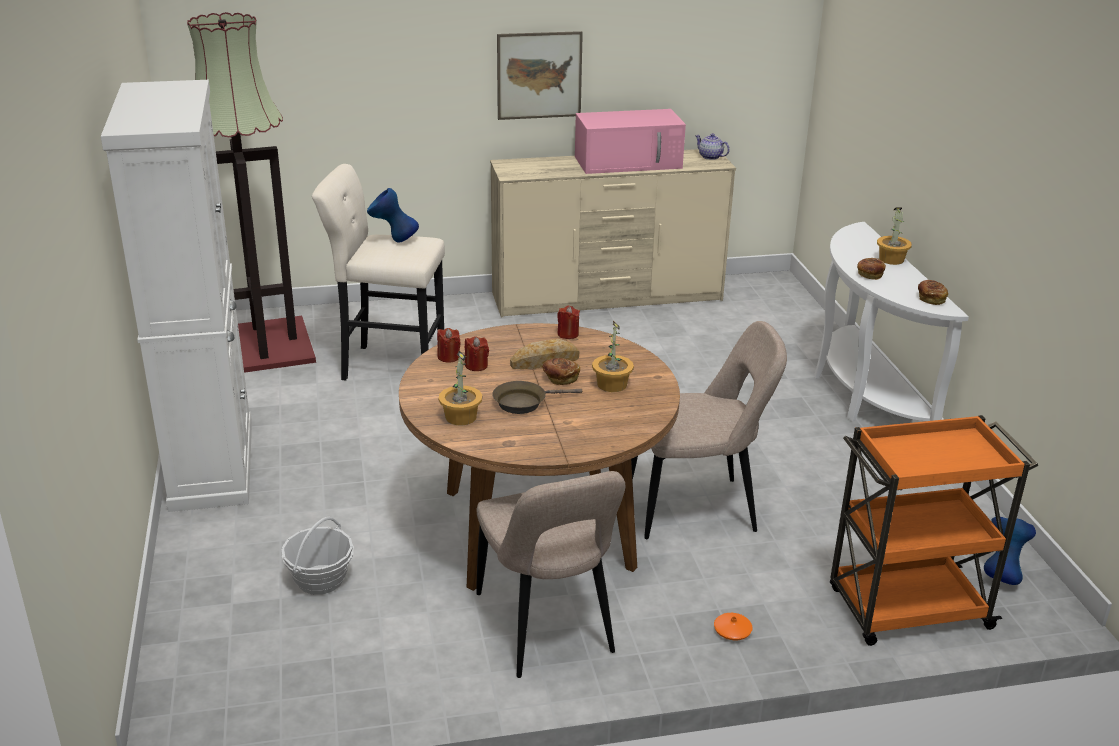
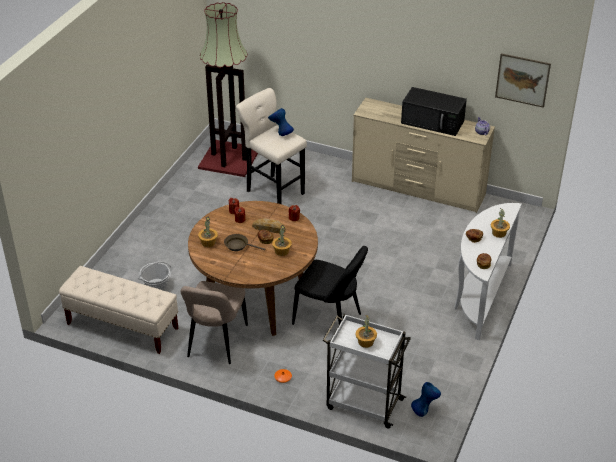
camera: 35 degrees right, 10 degrees up
(212, 464) = (161, 215): white cabinet -> none
(322, 683) = (122, 326): none -> beige bench
(539, 75) = (394, 62): picture -> picture (522, 80)
(629, 162) = (433, 122): pink microwave -> black microwave
(697, 509) = (330, 320): beige chair -> black chair
(906, 609) = (363, 403): orange cart -> white cart
(940, 458) = (365, 342): none -> potted plant

